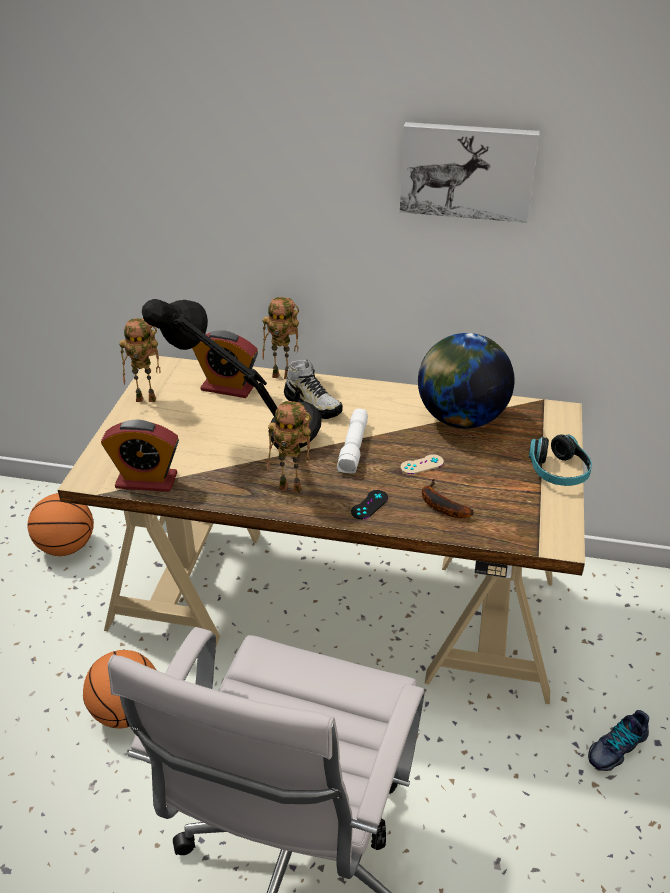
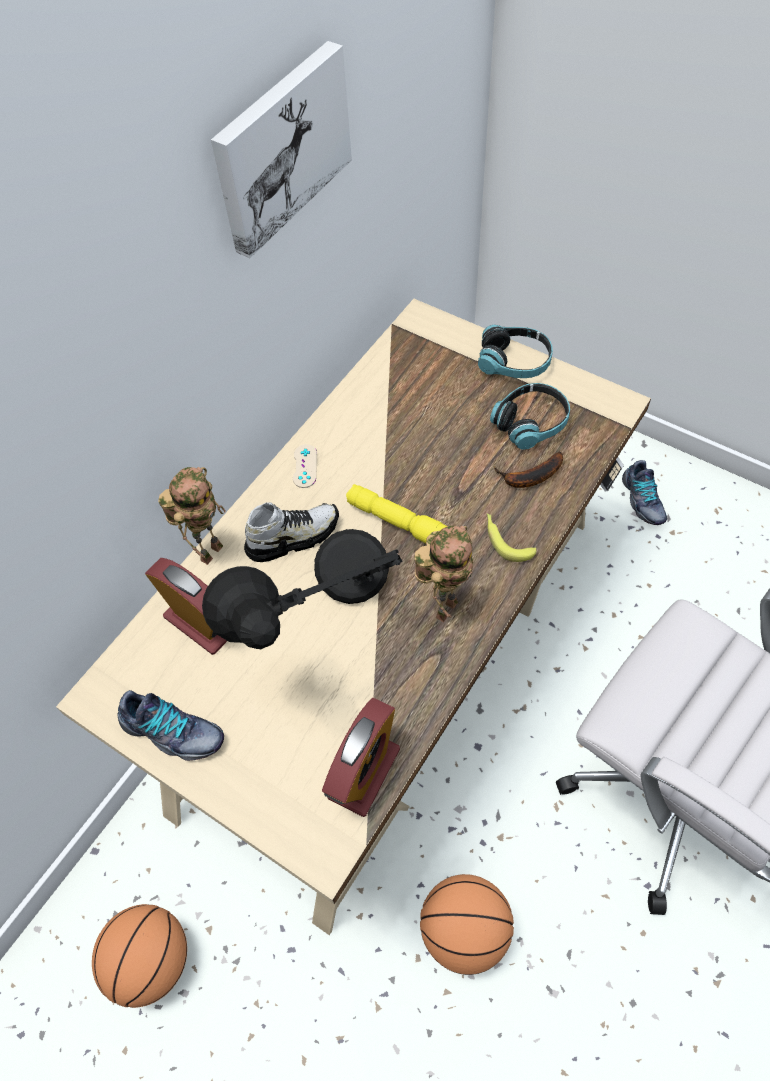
camera: 65 degrees left, 20 degrees up
(147, 398) = (172, 732): toy robot -> shoe
(228, 387) = (201, 622): alarm clock -> alarm clock turned 90 degrees counterclockwise
(354, 448) = (399, 522): white flashlight -> yellow flashlight
(369, 505) = (505, 540): black game controller -> banana
(422, 464) = (456, 469): beige game controller -> beige game controller (305, 466)
(460, 419) = (392, 405): globe -> none
(497, 494) = (530, 423): none -> headphones

